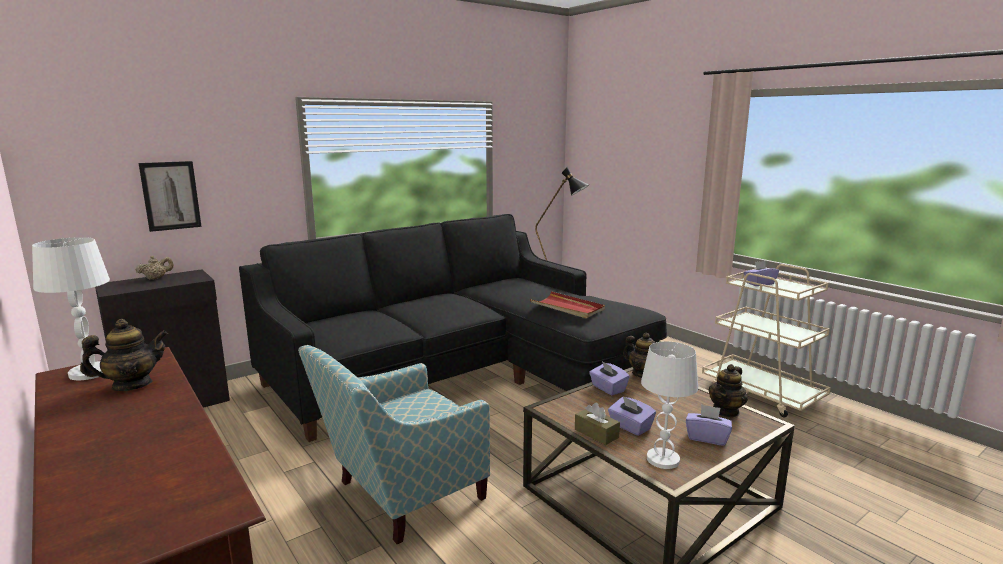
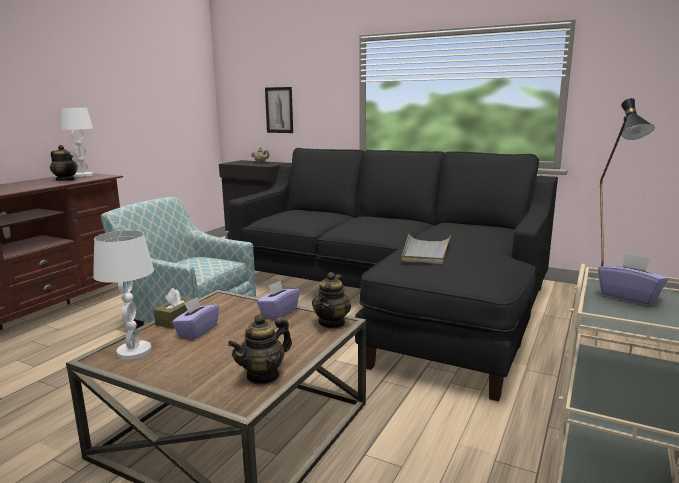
camera: 65 degrees right, 0 degrees up
(567, 307) = (425, 251): red tray -> grey tray
(707, 438) = (187, 369): purple tissue box -> none
(726, 411) = (263, 375): teapot -> teapot turned 60 degrees counterclockwise

